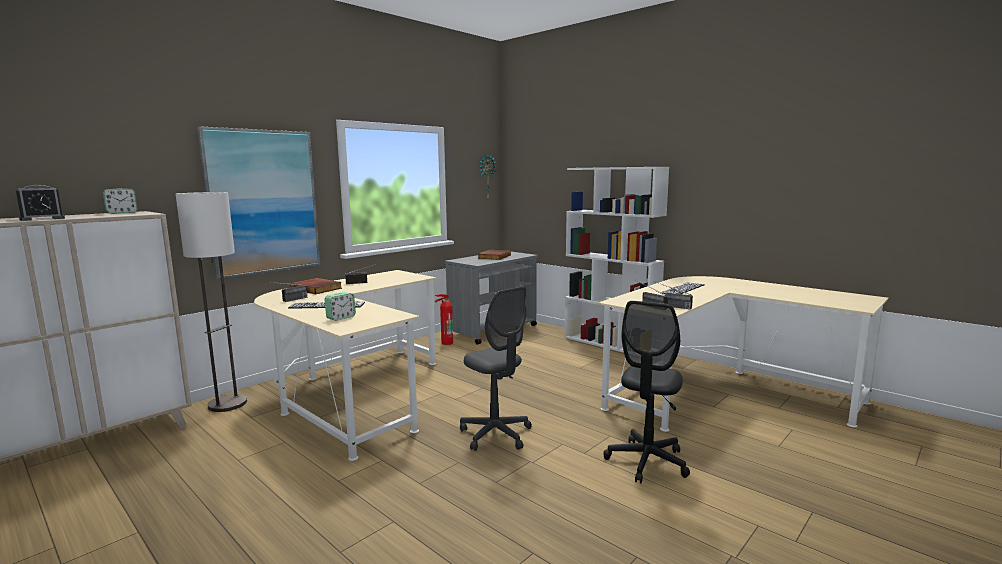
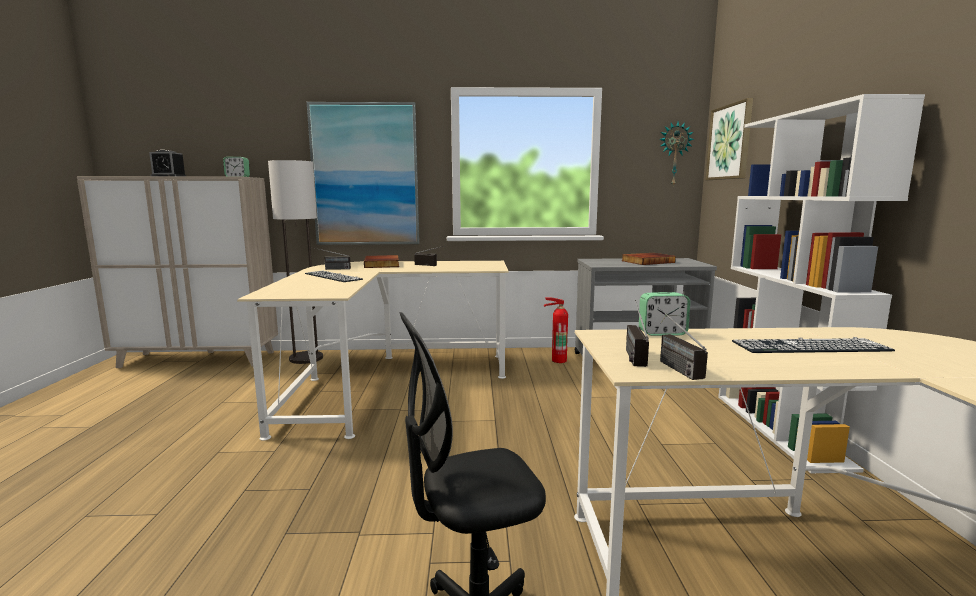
camera: 45 degrees right, 0 degrees up
(341, 318) = (298, 286): alarm clock -> alarm clock (662, 333)
(496, 434) = (398, 479): grey office chair -> none
(528, 171) = (730, 142): none -> picture

